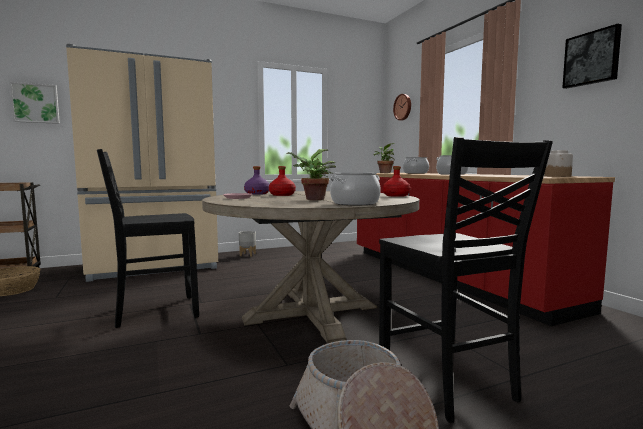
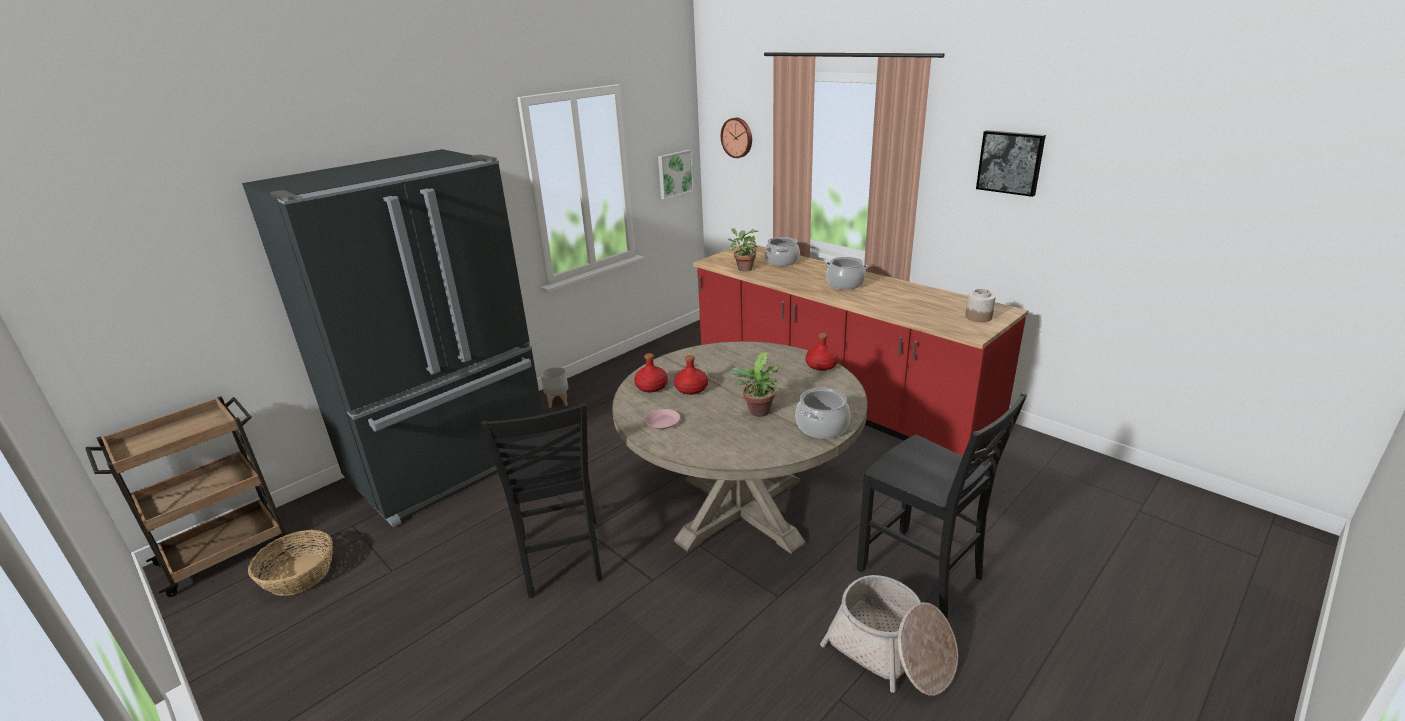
camera: 20 degrees left, 20 degrees up
(36, 103) = (183, 267): picture -> picture (674, 174)
(154, 312) = (561, 559): black chair -> black chair turned 60 degrees counterclockwise
(155, 267) = (452, 465): beige fridge -> black fridge
(257, 194) = (651, 387): purple bottle -> red bottle

